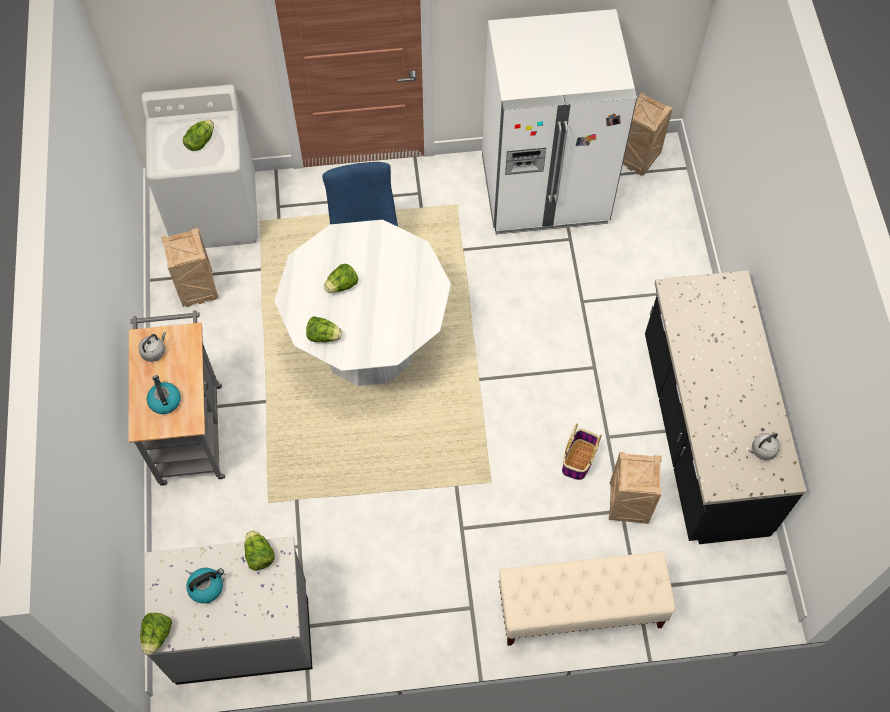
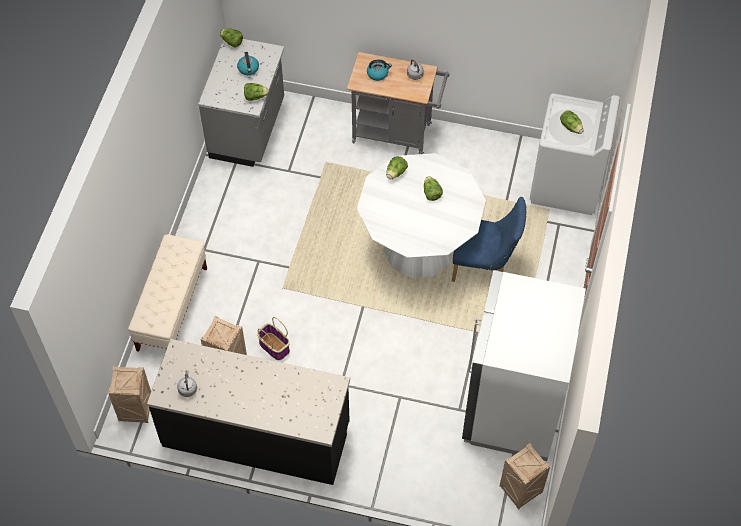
camera: 110 degrees right, 5 degrees down
(199, 289) = (502, 161): crate -> crate (136, 411)

